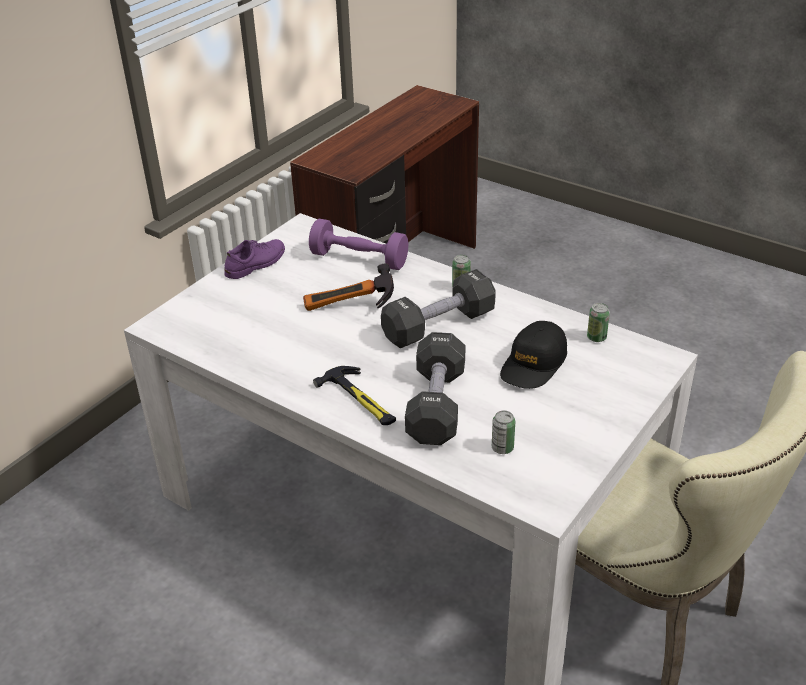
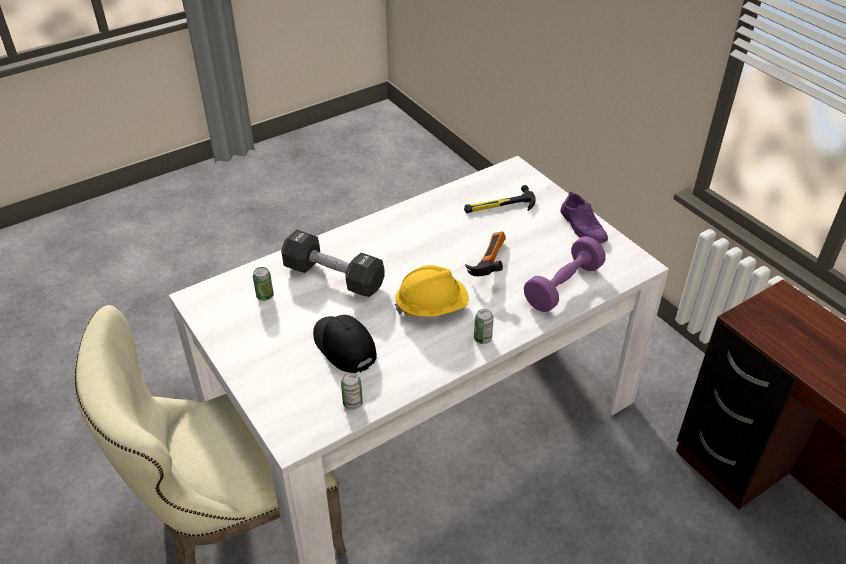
camera: 110 degrees right, 5 degrees up
(360, 399) = (366, 243): hammer -> hammer (499, 205)
(439, 325) = (432, 307): black dumbbell -> yellow hard hat

